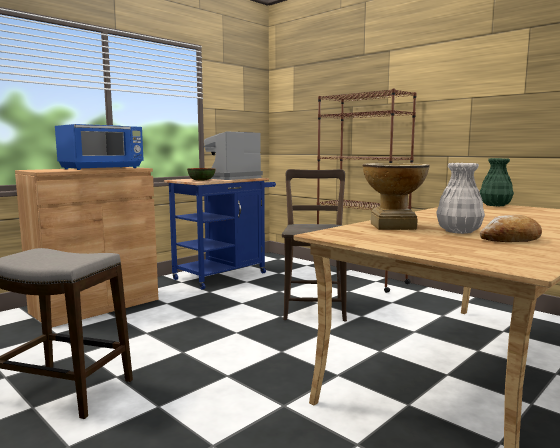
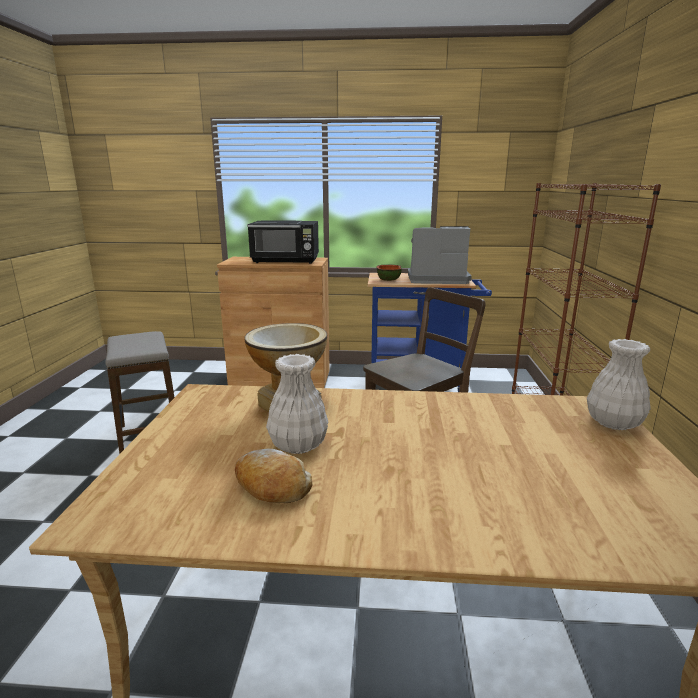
camera: 50 degrees right, 10 degrees up
(103, 168) = (286, 261): blue microwave -> black microwave
(494, 205) = (613, 422): green vase -> white vase

